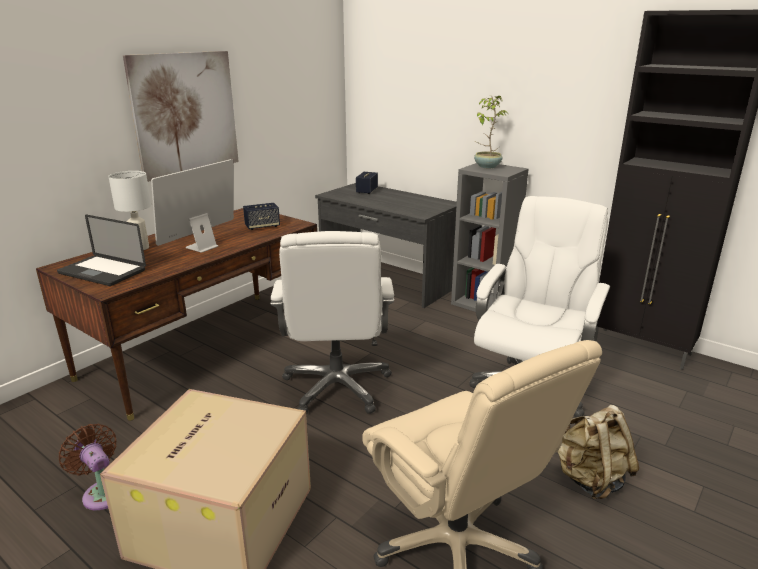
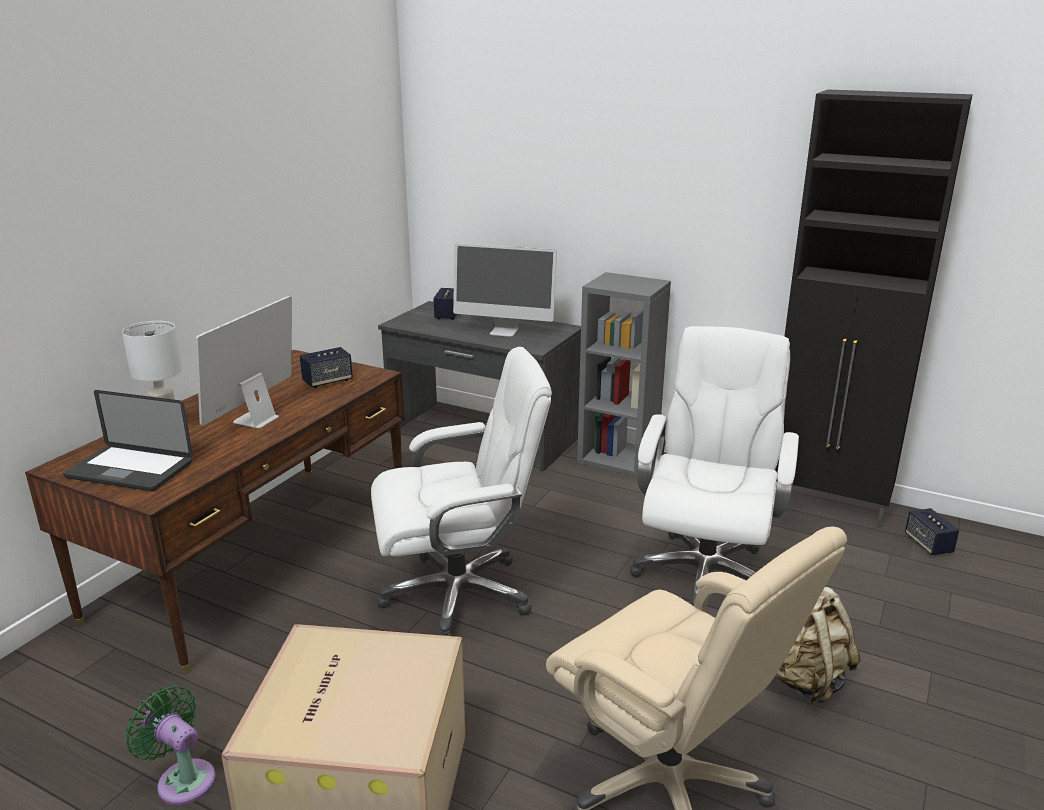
camera: 10 degrees left, 0 degrees up
(102, 492) = (182, 779): brown fan -> green fan
(185, 114) = (209, 231): picture -> none
(337, 387) = (459, 594): white office chair -> white office chair turned 90 degrees counterclockwise
(403, 203) = (504, 331): none -> monitor
(486, 166) = (617, 280): potted plant -> none
(721, 386) = (928, 544): none -> speaker

